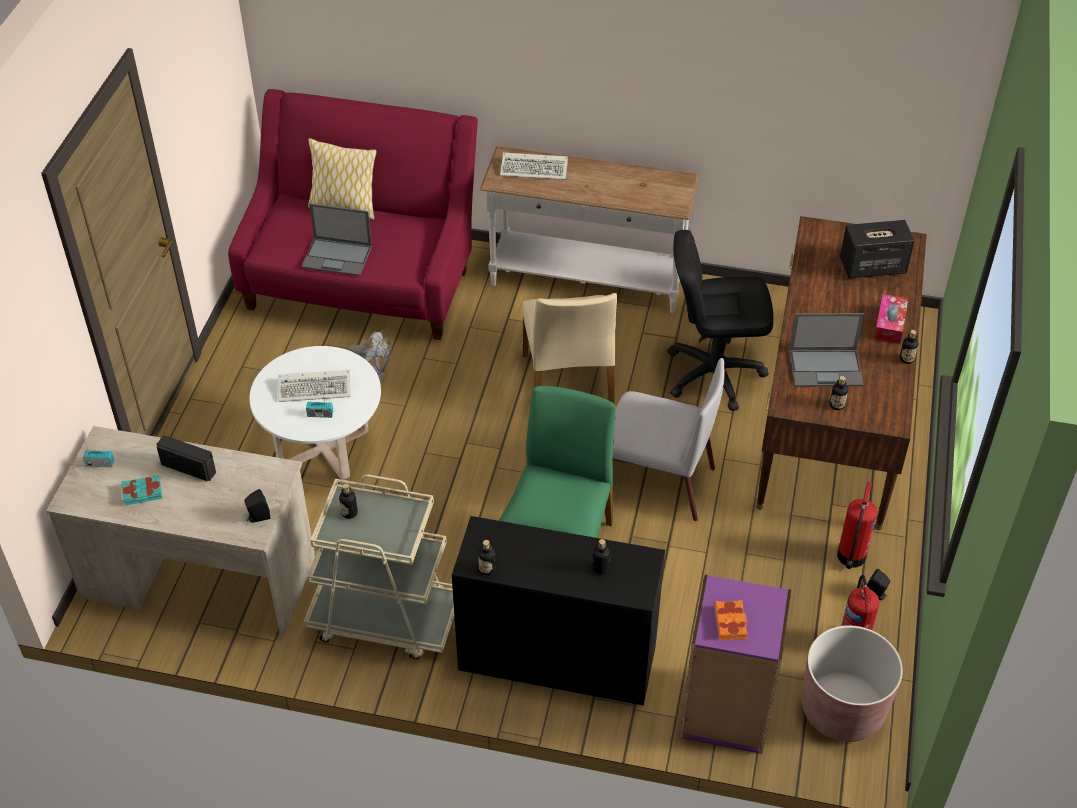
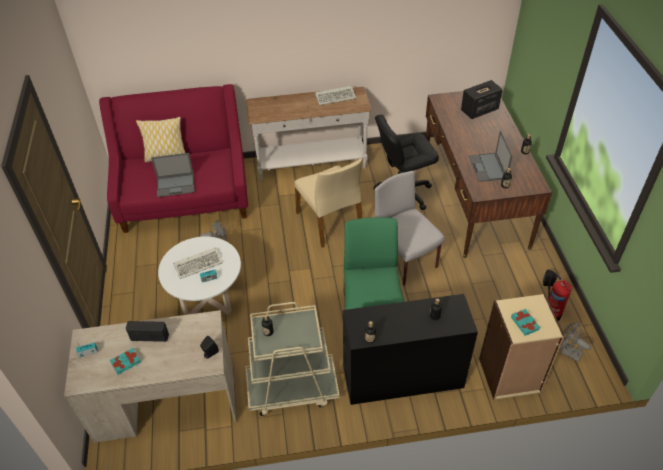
camera: 20 degrees left, 0 degrees up
(535, 169) = (275, 105): keyboard -> keyboard (336, 97)
(657, 482) = (405, 260): grey chair -> grey chair turned 120 degrees counterclockwise
(725, 712) = (509, 376): purple bookcase -> beige bookcase
(731, 622) = (525, 323): orange book -> turquoise book
(826, 368) = (488, 168): laptop -> laptop turned 105 degrees clockwise
(842, 710) = (567, 352): brown planter -> grey fan
(850, 557) = (525, 268): fire extinguisher -> none
(889, 324) = (505, 137): tissue box -> none

